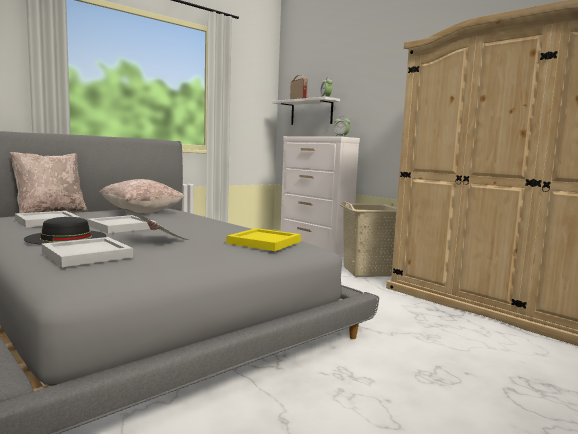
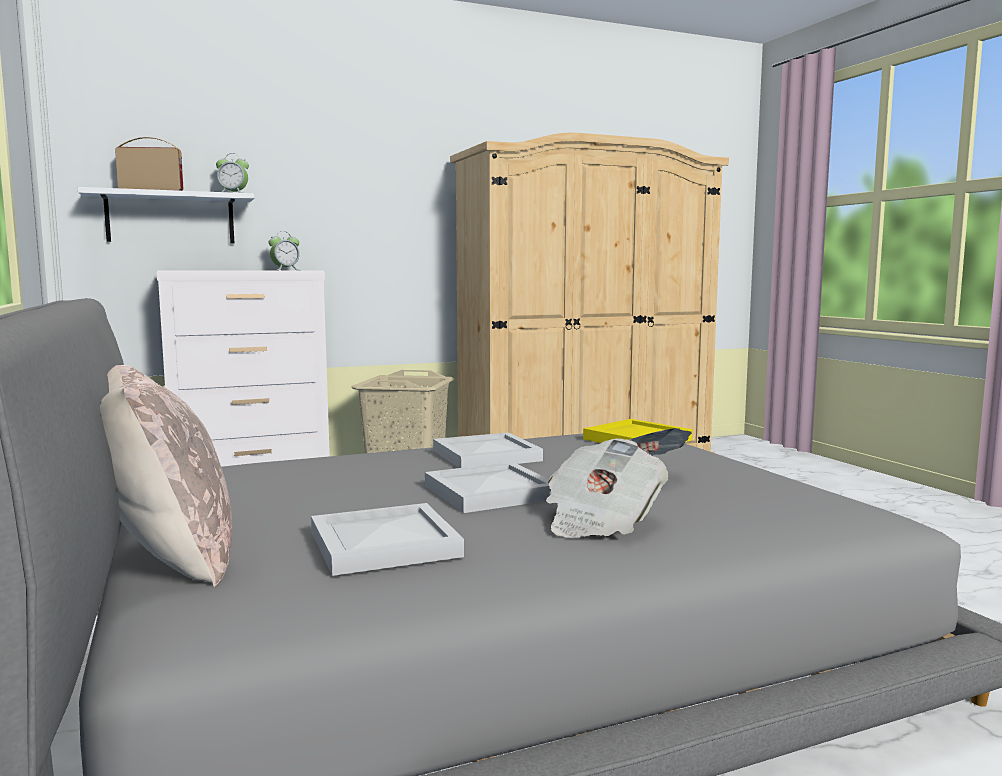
camera: 70 degrees left, 0 degrees up
(66, 237) = (600, 521): black hat -> newspaper
(88, 255) = (747, 505): white tray -> white tray (487, 455)
(141, 212) = (284, 481): beige pillow -> none

